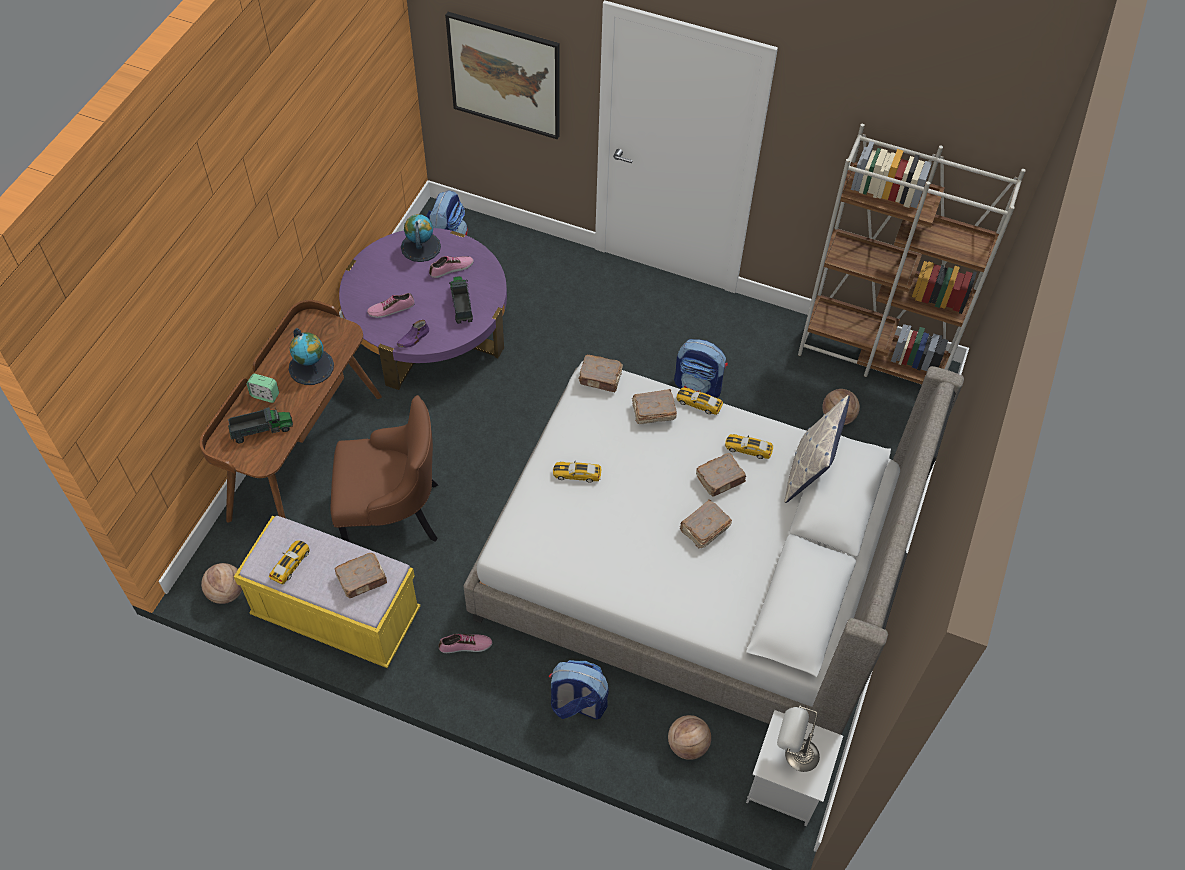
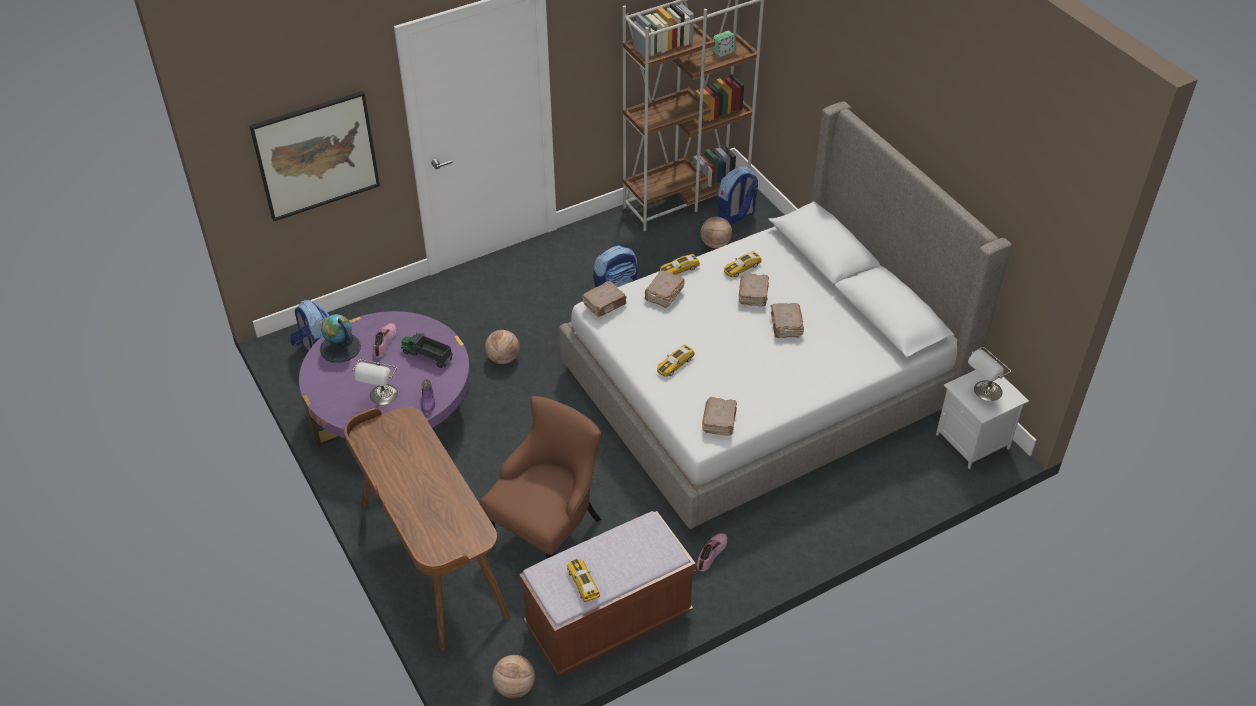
camera: 50 degrees left, 10 degrees down
(261, 430) = (446, 521): toy truck -> none
(265, 395) = (412, 501): alarm clock -> alarm clock (723, 52)
(311, 367) = (415, 457): globe -> none
(337, 615) = (608, 621): yellow bench -> brown bench
(362, 579) = (641, 544): brown book -> brown book (719, 421)
(391, 309) = (382, 399): shoe -> white table lamp
(577, 704) = (818, 515): backpack -> backpack (735, 216)
(687, 745) = (901, 473): basketball -> basketball (503, 359)
(809, 472) = (789, 251): pillow -> none

